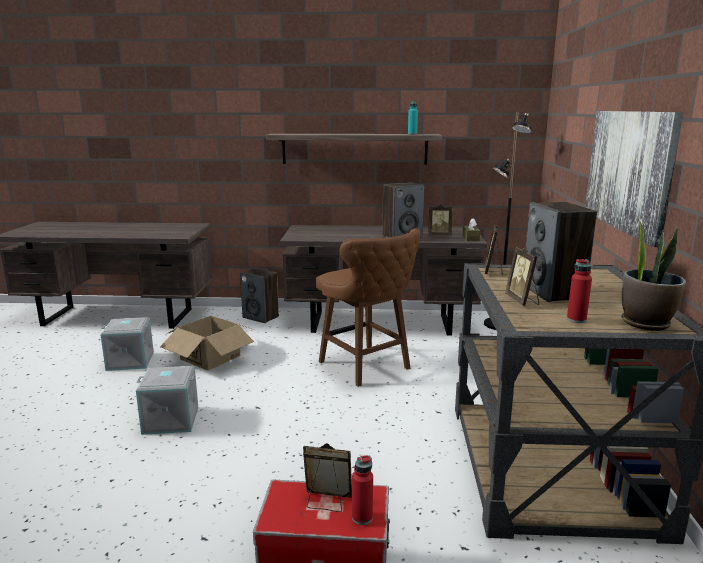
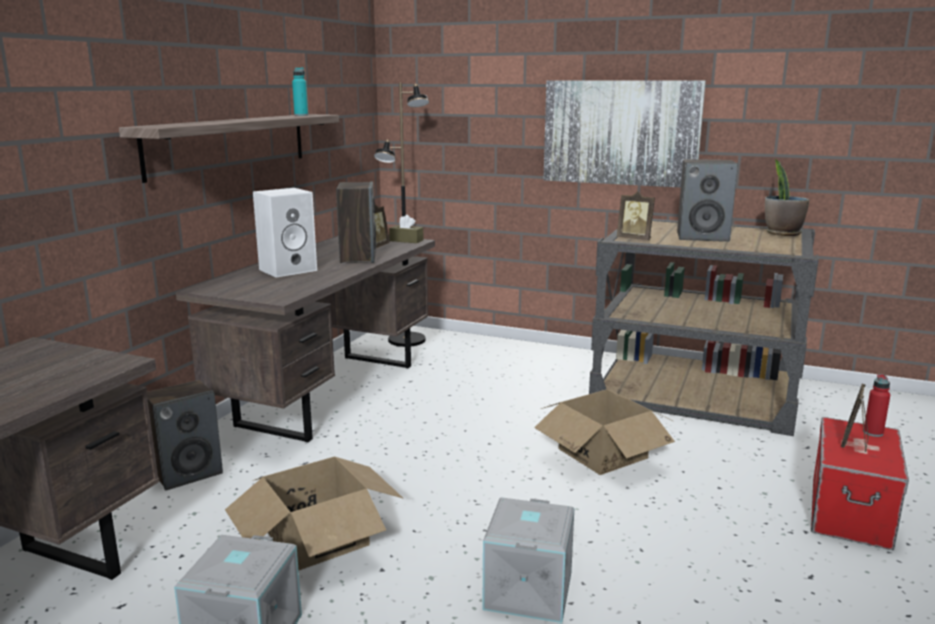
camera: 70 degrees left, 0 degrees up
(355, 231) = (288, 269): none -> white speaker
(361, 426) = (603, 453): none -> cardboard box
(367, 367) = (457, 425): brown stool -> none
(522, 301) = (725, 245): picture frame -> none
(576, 319) = (773, 243): red bottle -> none

